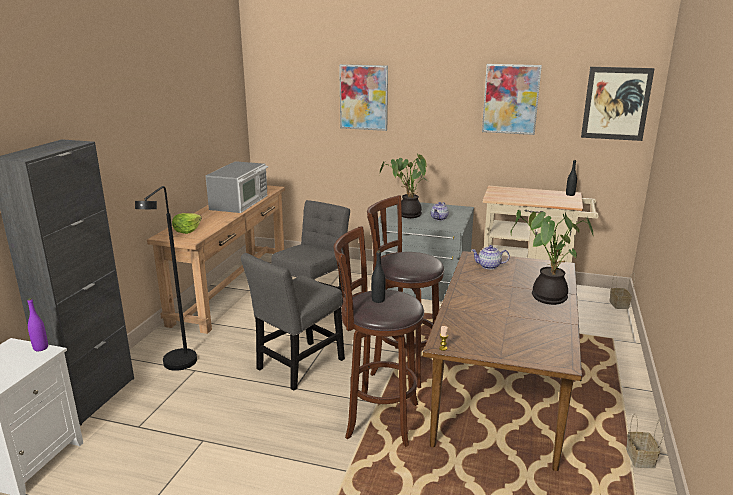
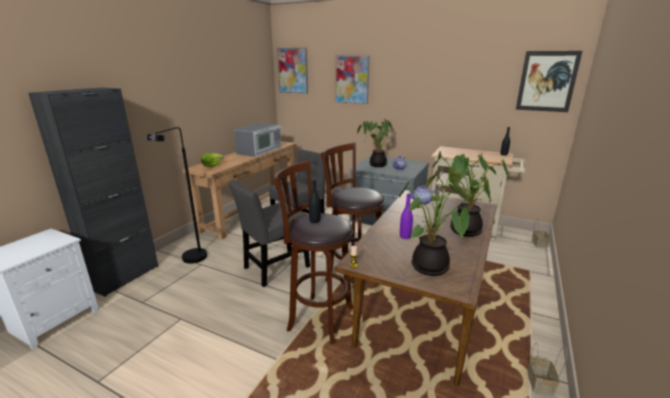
camera: 10 degrees right, 0 degrees up
(40, 348) = (63, 237): purple bottle -> purple bottle (405, 236)
(511, 99) = (460, 79): picture -> picture (293, 70)
(527, 344) = (432, 269): none -> potted plant

